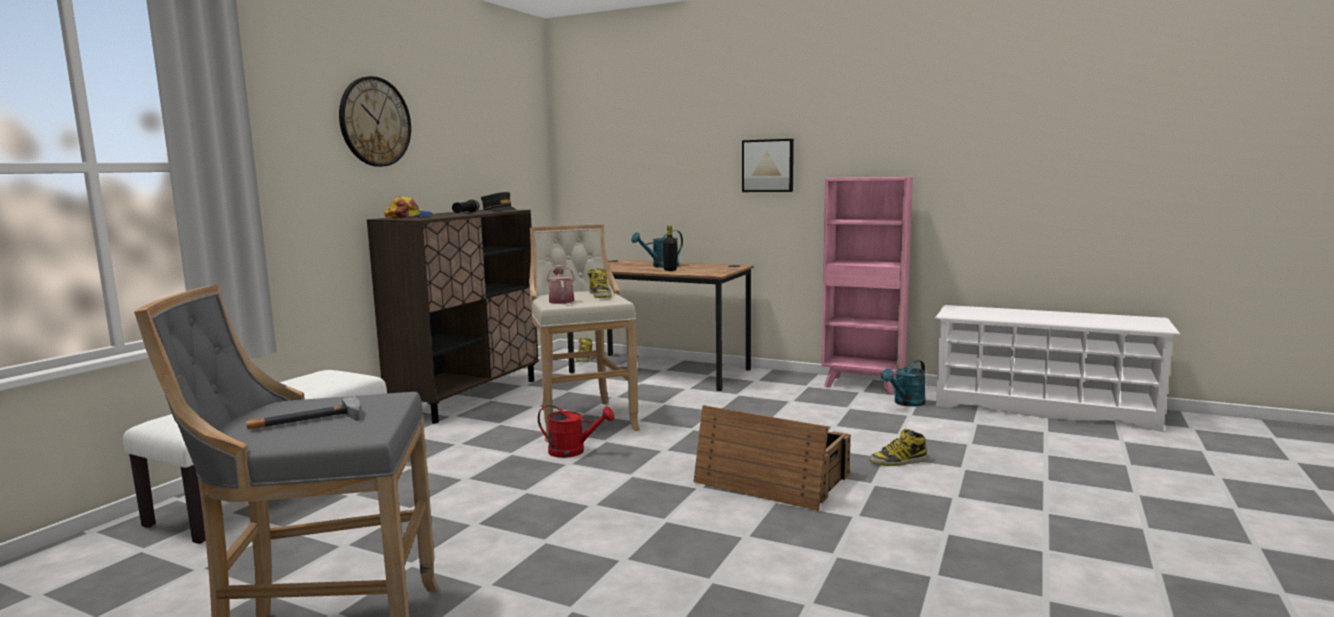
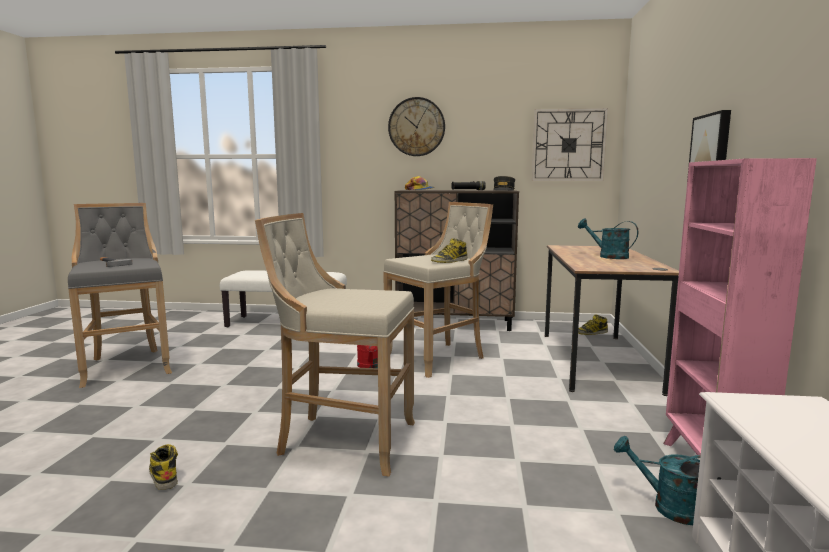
camera: 70 degrees right, 0 degrees up
(517, 153) = (568, 145): none -> wall clock
(561, 300) = (418, 258): watering can -> none
(670, 270) = (589, 259): black bottle -> none
(771, 479) = (343, 441): crate -> beige stool
(898, 461) = (425, 508): boot -> boot (163, 474)

